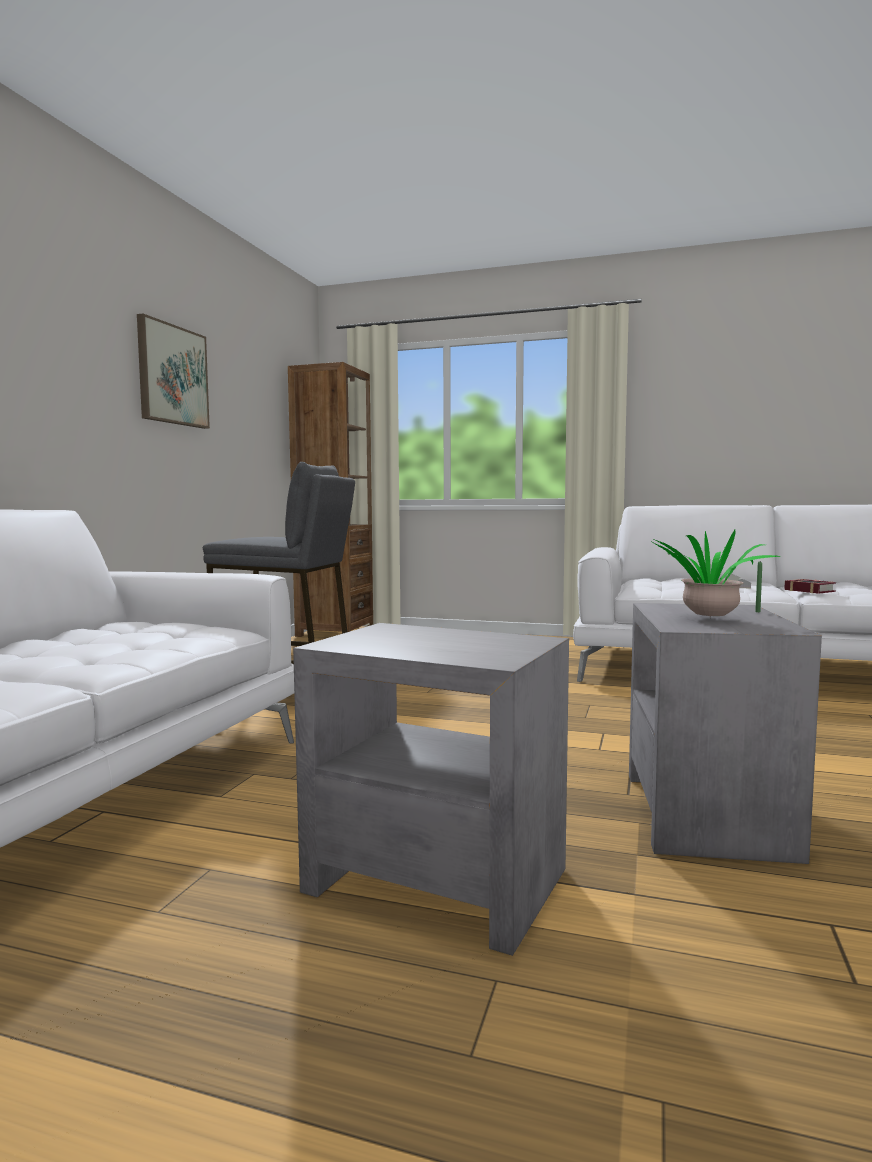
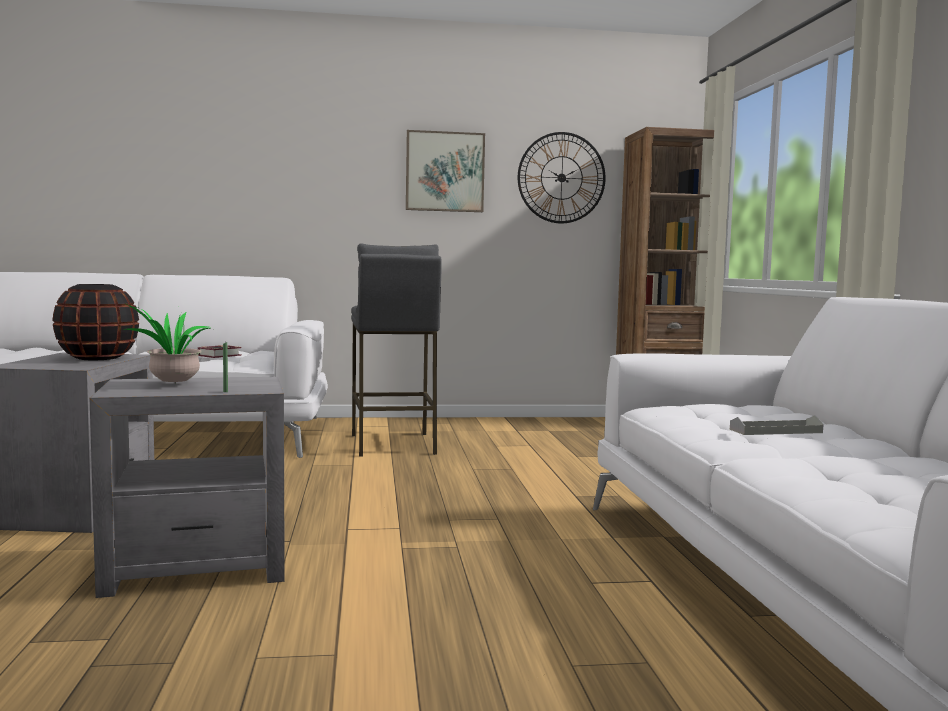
camera: 65 degrees right, 0 degrees up
(253, 398) = (561, 178): none -> wall clock
(418, 635) = (97, 358): none -> black vase
(808, 590) = (778, 454): book -> book (221, 355)

